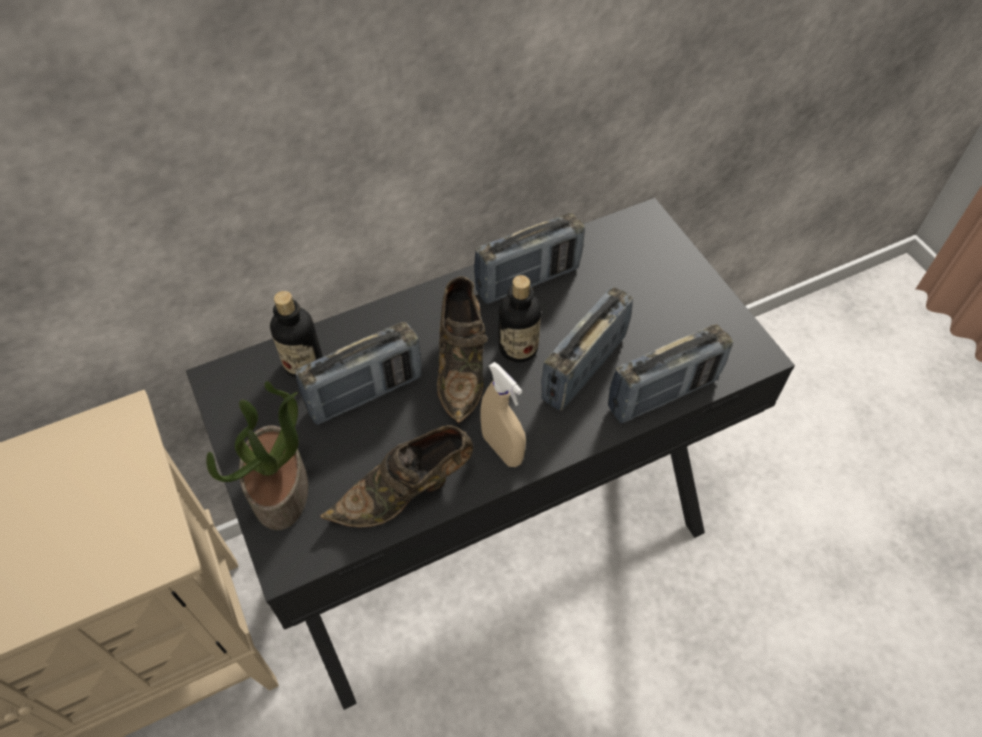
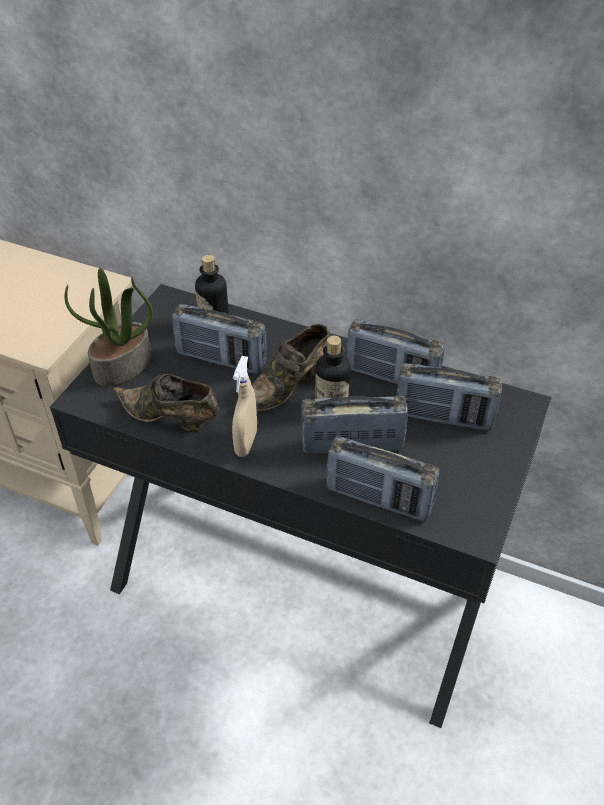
camera: 50 degrees right, 10 degrees down
(611, 281) = (443, 417): none -> radio

